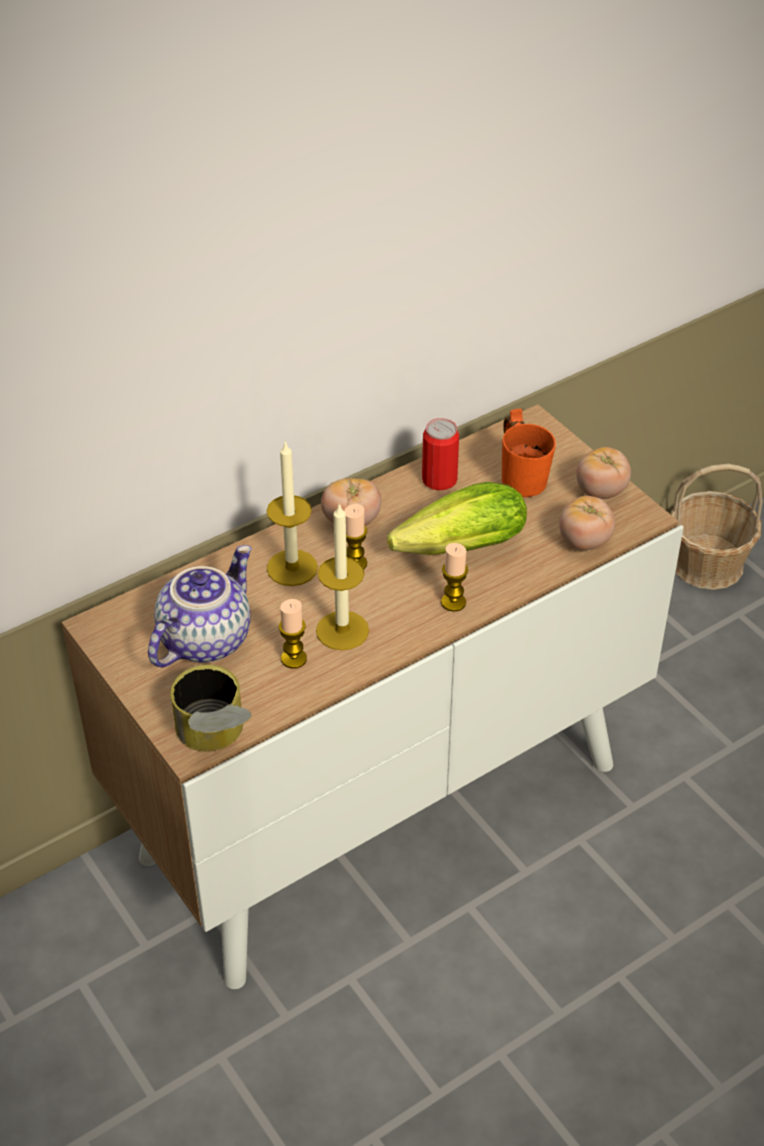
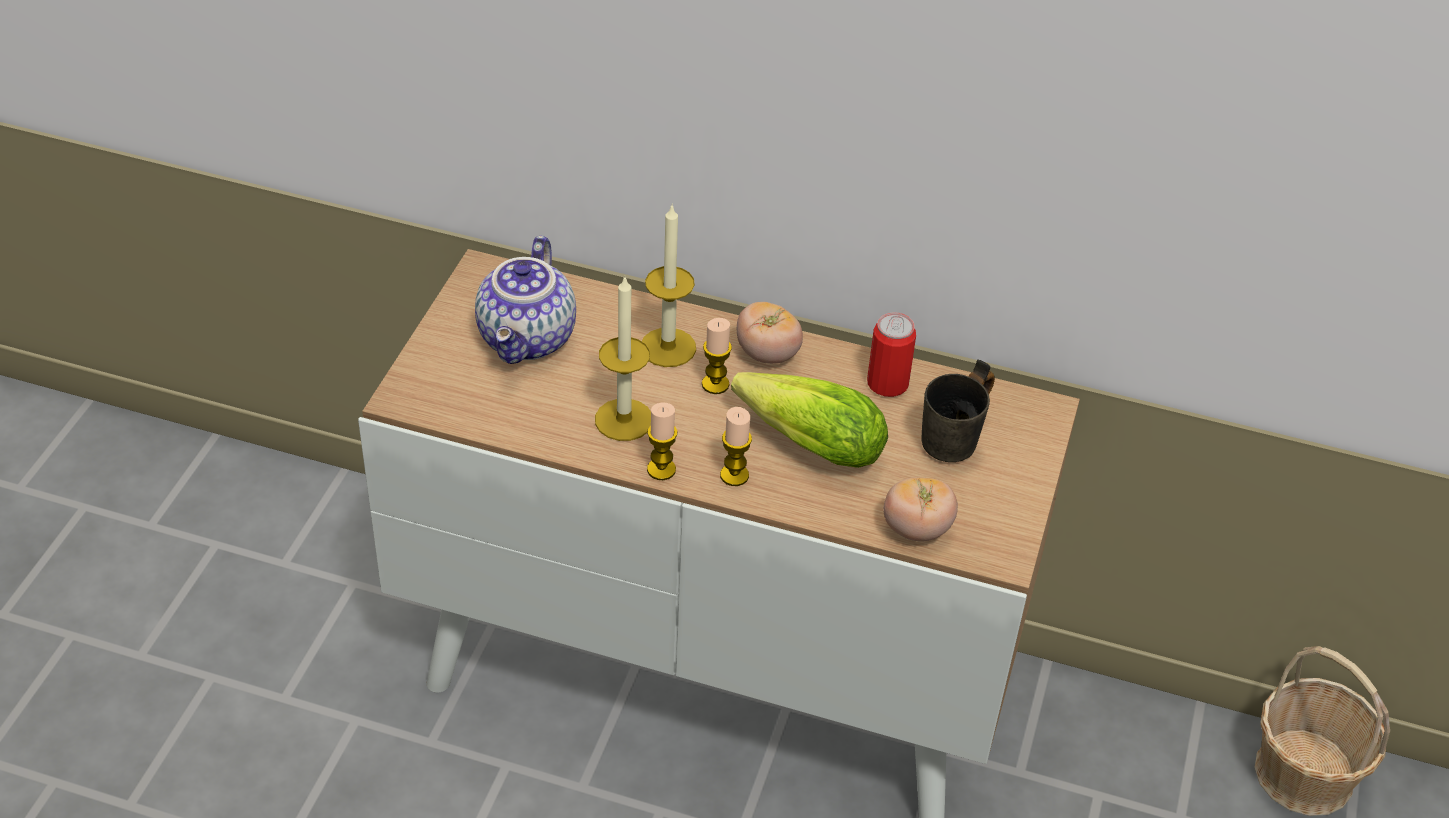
camera: 50 degrees right, 0 degrees up
(204, 638) = (529, 339): teapot -> teapot turned 105 degrees clockwise
(214, 741) = (420, 409): can -> none
(293, 659) = (559, 407): candle -> candle (661, 469)
(525, 476) = (961, 441): orange mug -> grey mug
(601, 491) = (1003, 507): tomato -> none

